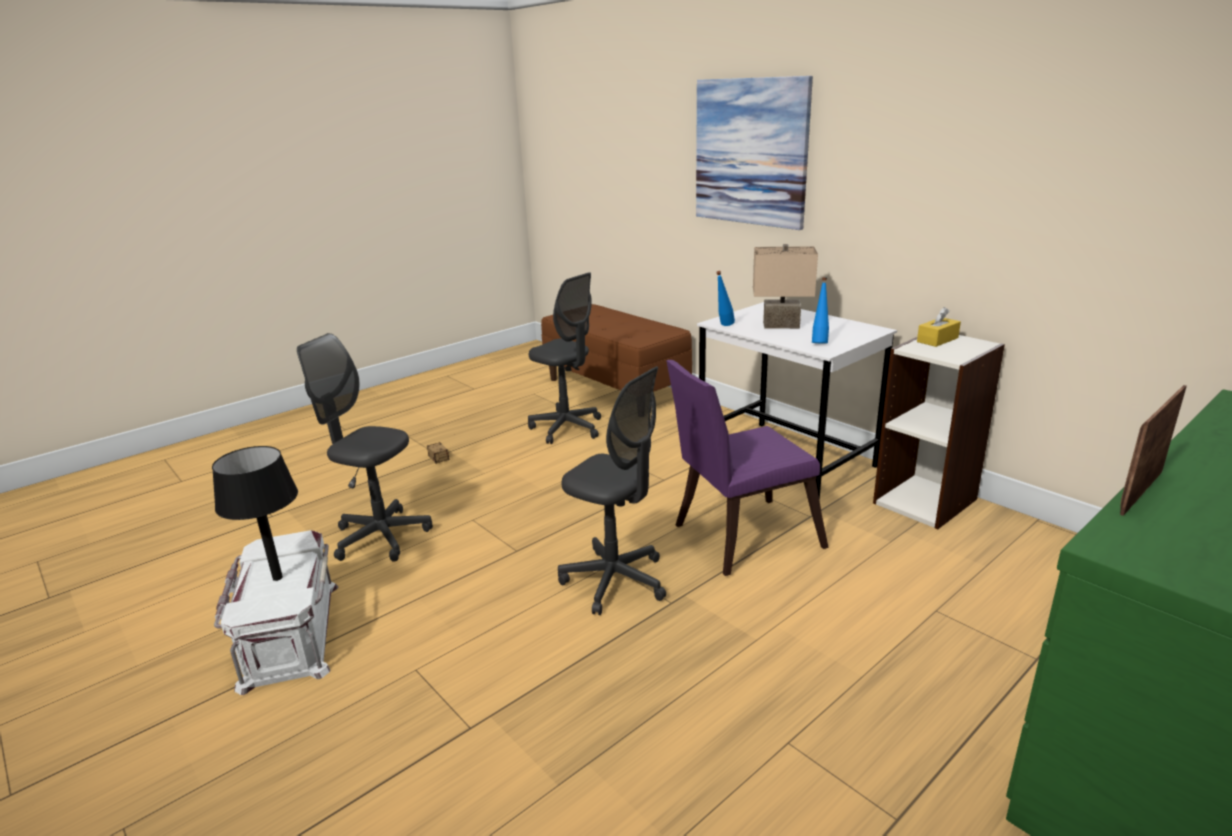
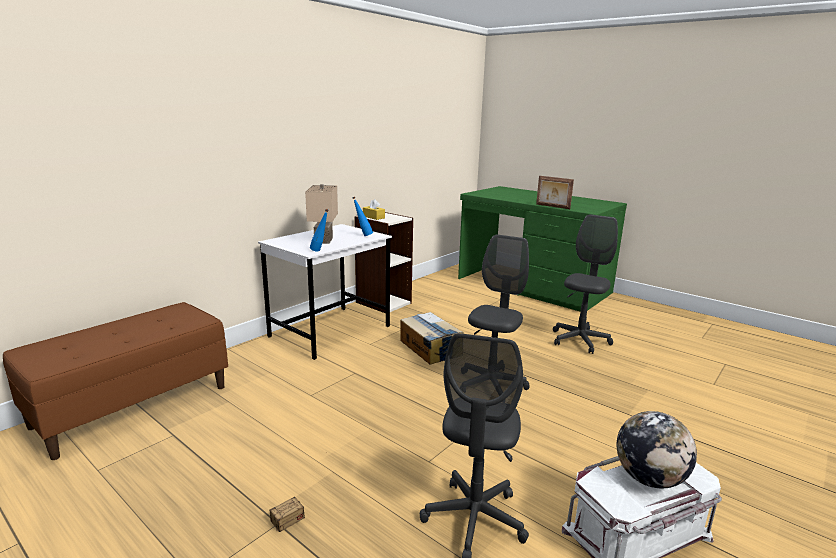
camera: 100 degrees left, 5 degrees down
(277, 578) = (649, 478): black table lamp -> globe
(567, 428) = (233, 428): grey office chair -> grey office chair (579, 340)
(739, 537) = (430, 348): purple chair -> cardboard box
(750, 152) = (219, 128): picture -> none

